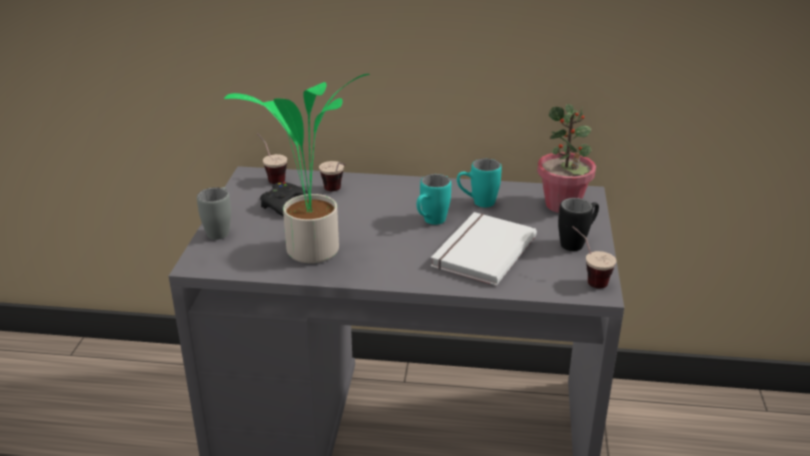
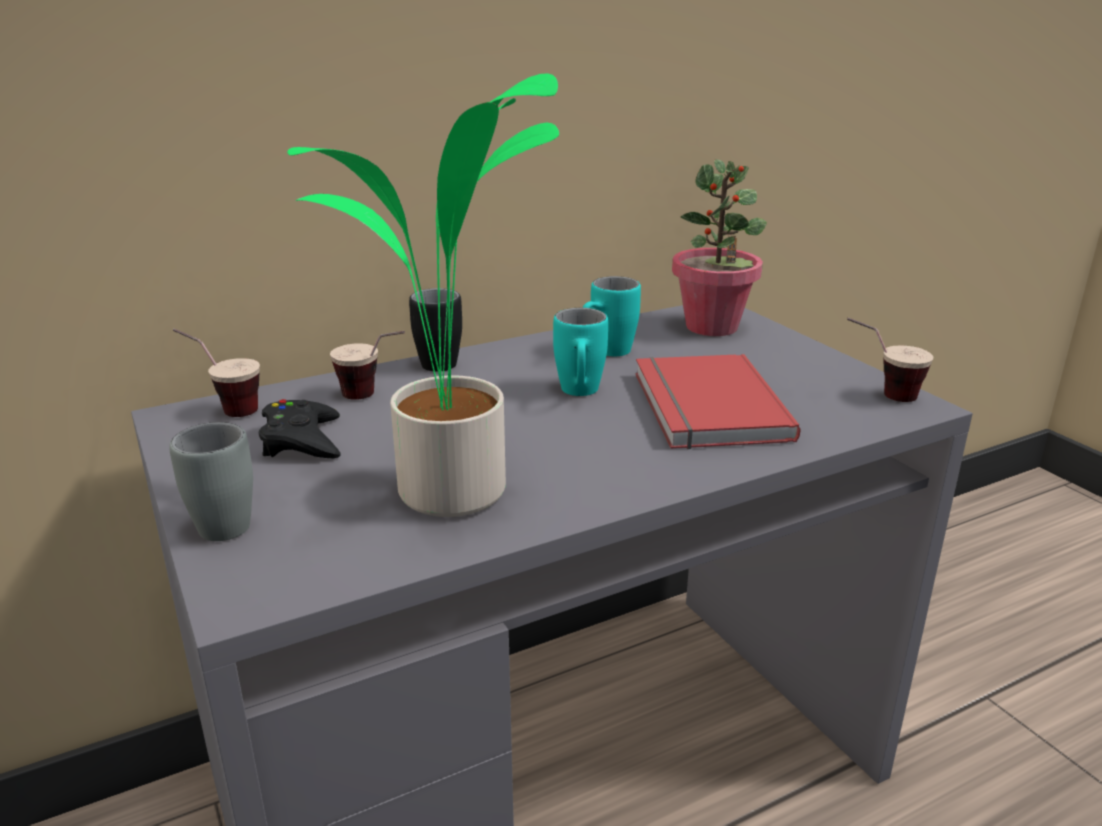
camera: 35 degrees left, 5 degrees down
(481, 251) = (704, 407): white book -> red book
(577, 242) = (799, 360): black mug -> black mug (444, 360)

